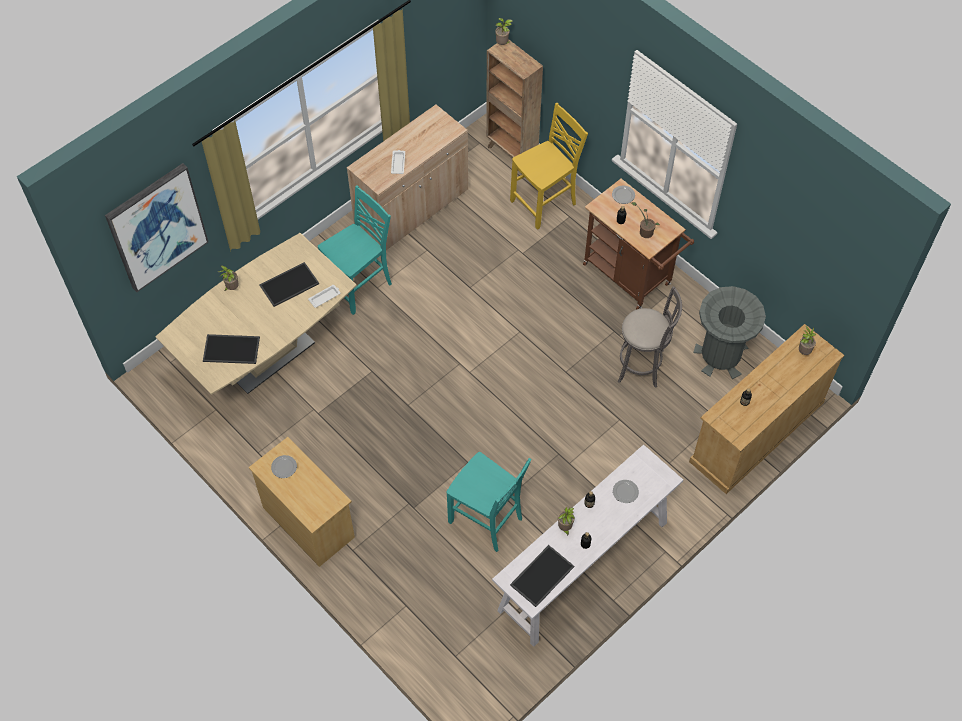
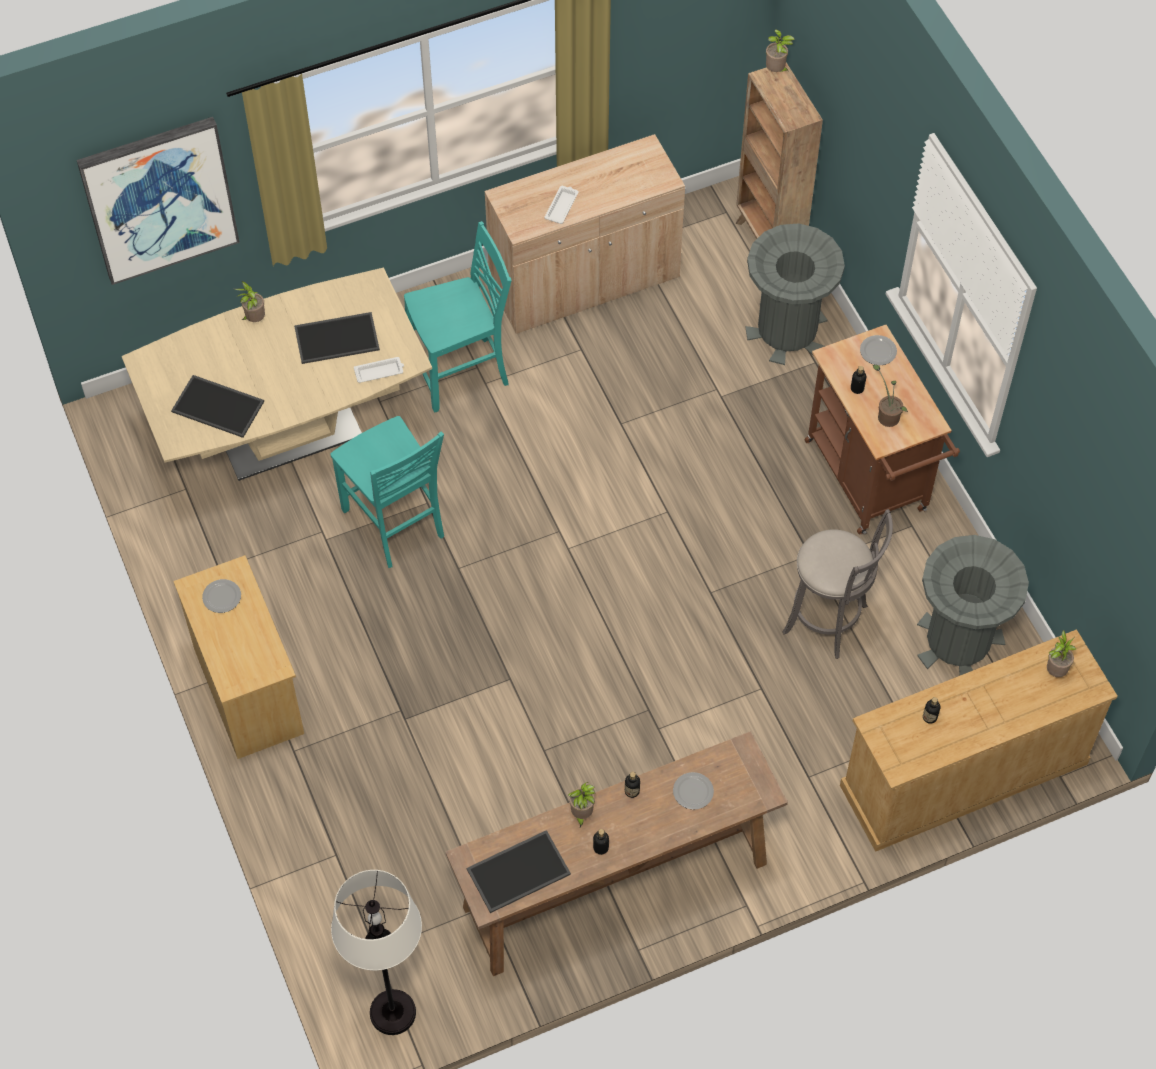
camera: 20 degrees right, 0 degrees up
(481, 690) = (392, 1012): none -> white floor lamp
(487, 520) = (502, 773): turquoise chair -> turquoise chair (395, 524)
(545, 203) = (787, 331): yellow chair -> grey trash can
(582, 567) = (613, 886): white console table -> brown console table

